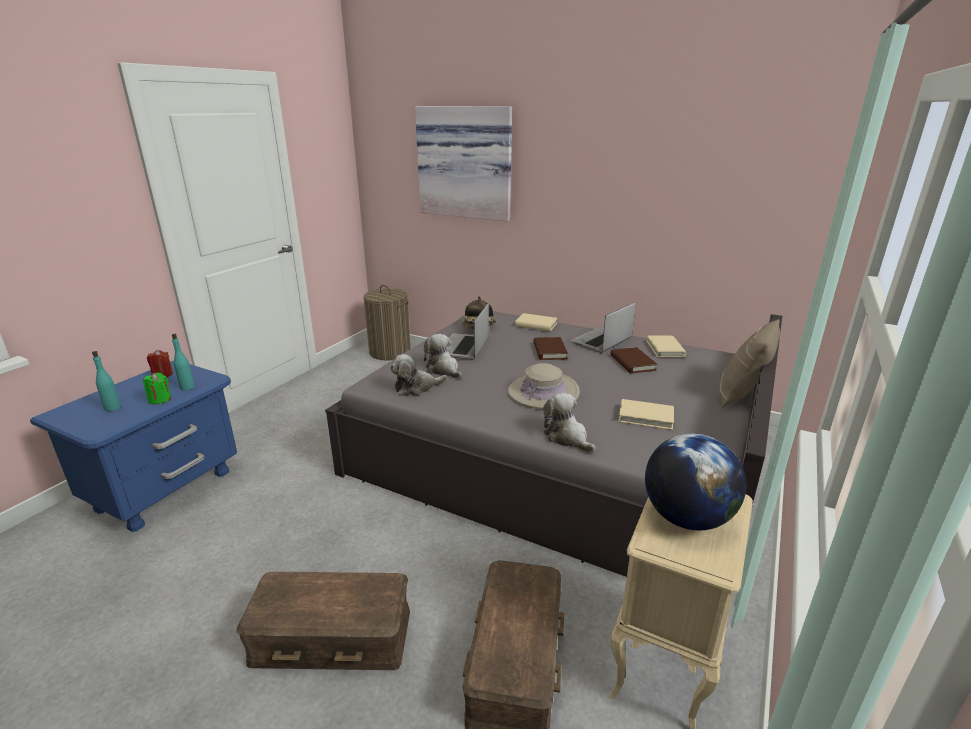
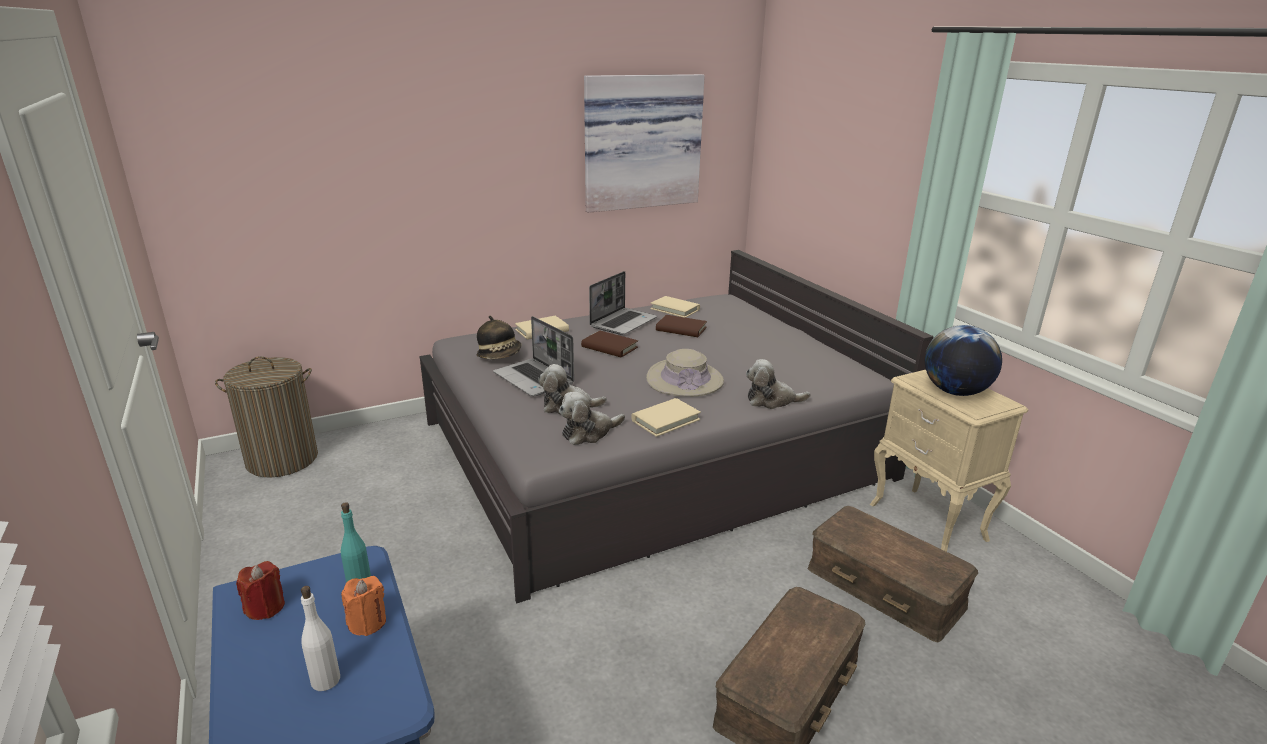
camera: 55 degrees left, 0 degrees up
(113, 407) = (325, 680): turquoise bottle -> white bottle
(160, 399) = (367, 622): green candle -> orange candle
(416, 388) = (588, 433): plush toy -> plush toy turned 45 degrees clockwise
(465, 163) = (364, 145): picture -> picture (641, 142)
(601, 341) = (623, 322): laptop -> laptop turned 135 degrees counterclockwise
(645, 417) = (774, 361): beige book -> beige book (665, 420)
(741, 394) = (779, 320): beige pillow -> none

